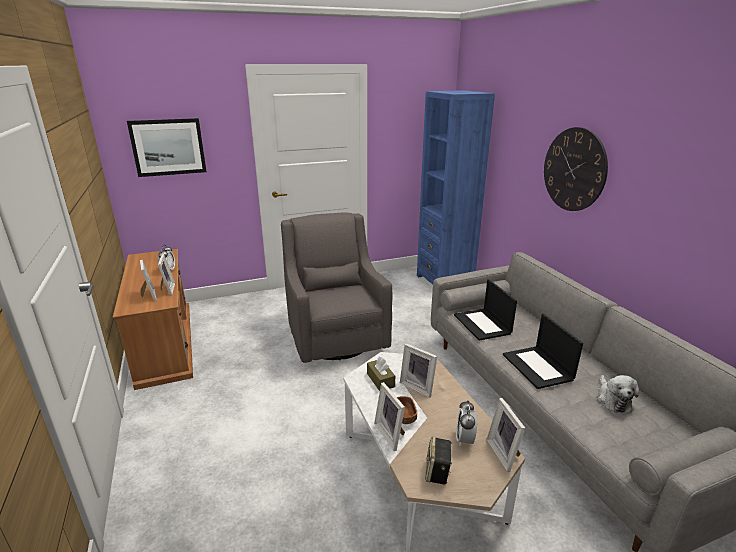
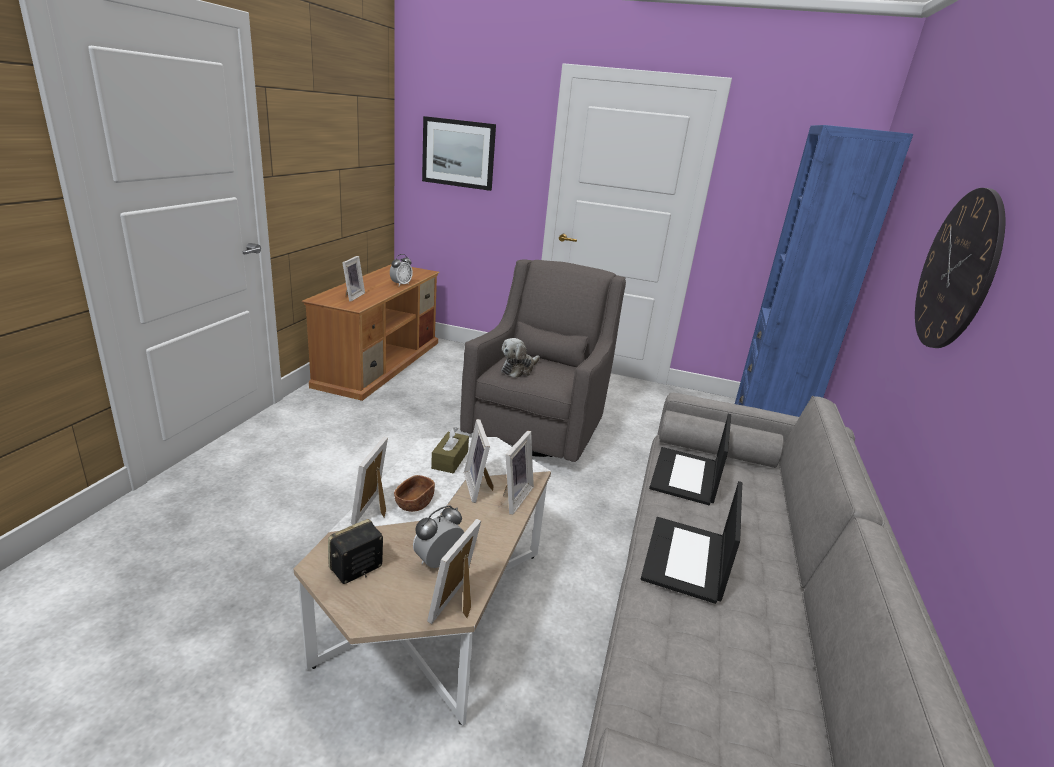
camera: 35 degrees right, 0 degrees up
(166, 290) = (373, 297): picture frame -> picture frame (512, 497)
(612, 399) = (748, 664): plush toy -> plush toy (518, 370)

